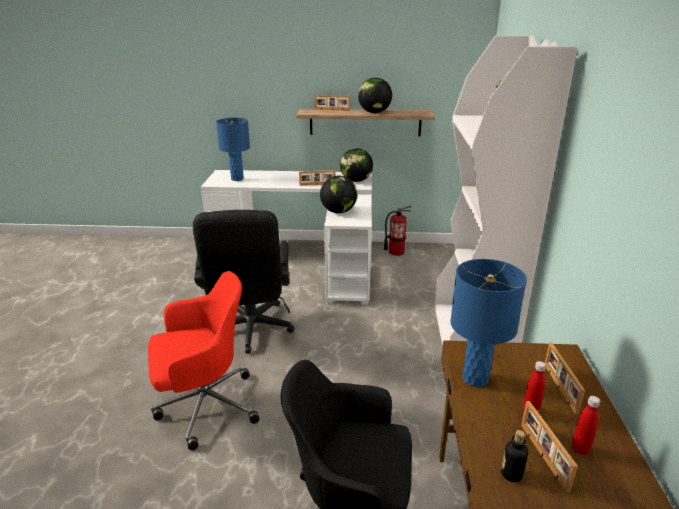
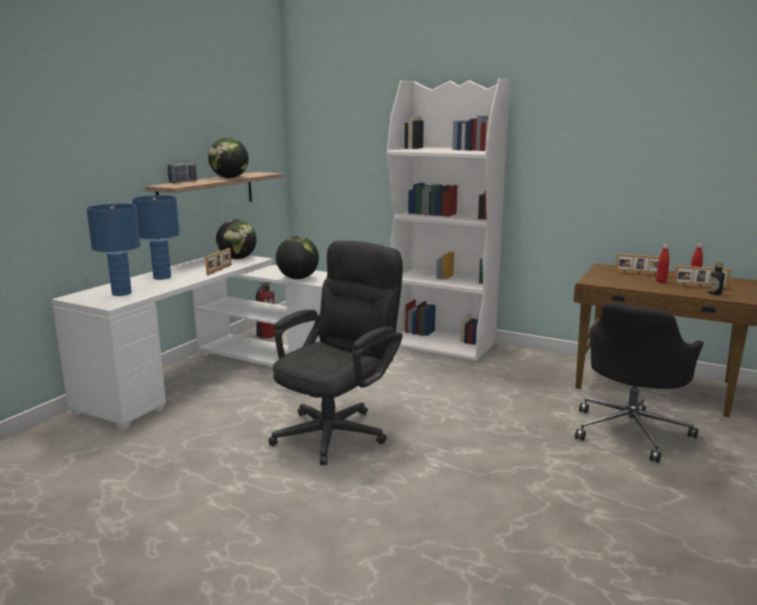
camera: 65 degrees left, 10 degrees down
(204, 406) = (456, 473): red office chair -> none
(250, 331) = (337, 430): black office chair -> black office chair turned 75 degrees counterclockwise
(332, 110) = (183, 182): picture frame -> radio
(475, 378) = (625, 284): blue table lamp -> blue table lamp (162, 277)

